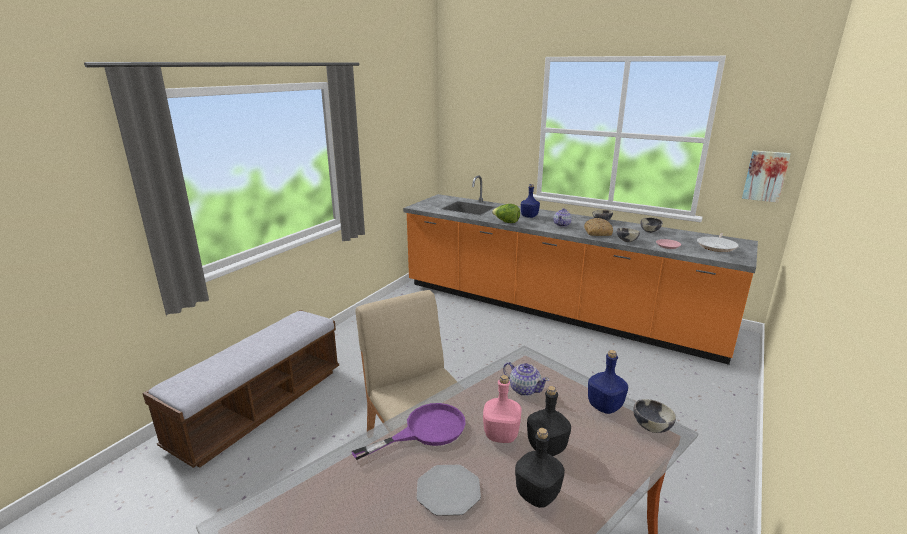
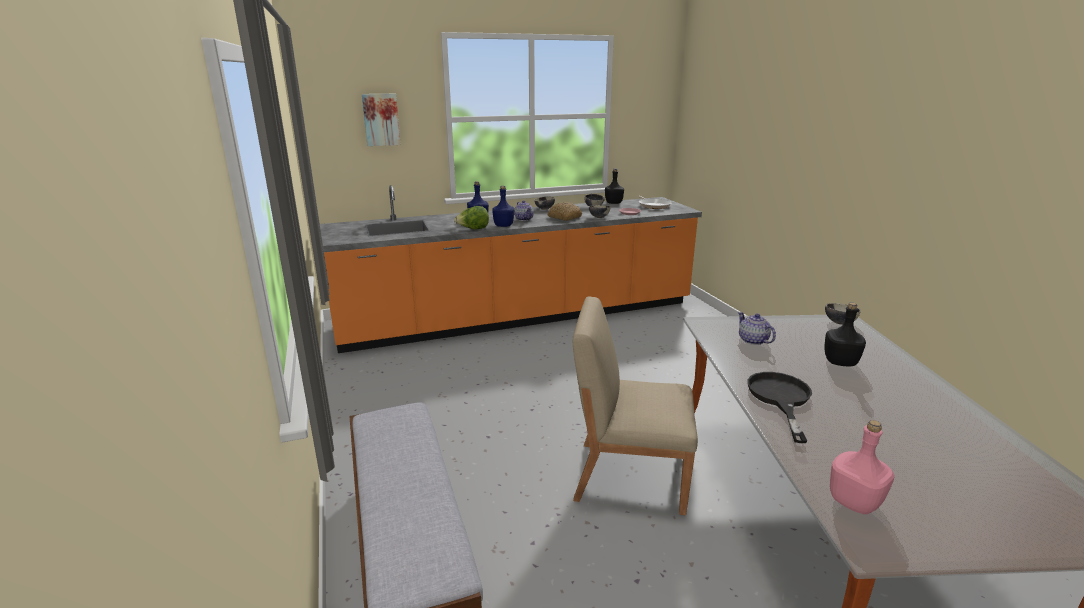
camera: 50 degrees left, 0 degrees up
(425, 431) = (780, 399): purple frying pan -> black frying pan
(448, 491) = (873, 416): plate -> none
(501, 435) = (812, 371): pink bottle -> pink bottle (855, 502)
(524, 389) = (753, 341): teapot -> teapot turned 105 degrees counterclockwise
(538, 494) = (894, 385): black bottle -> black bottle (613, 203)
(604, 406) = (802, 325): blue bottle -> blue bottle (503, 225)
(765, 176) = (652, 141): picture -> picture (381, 119)

